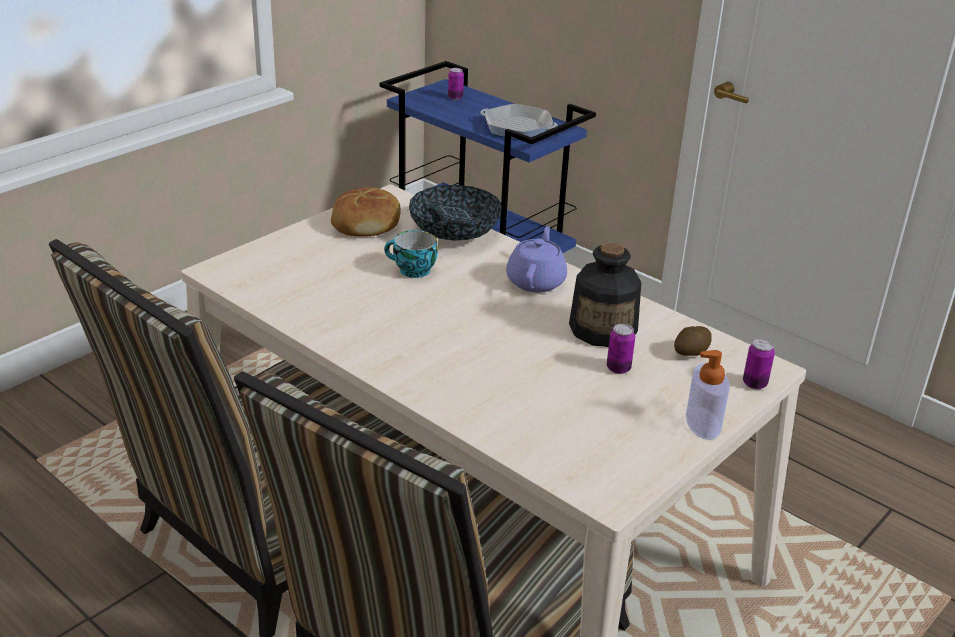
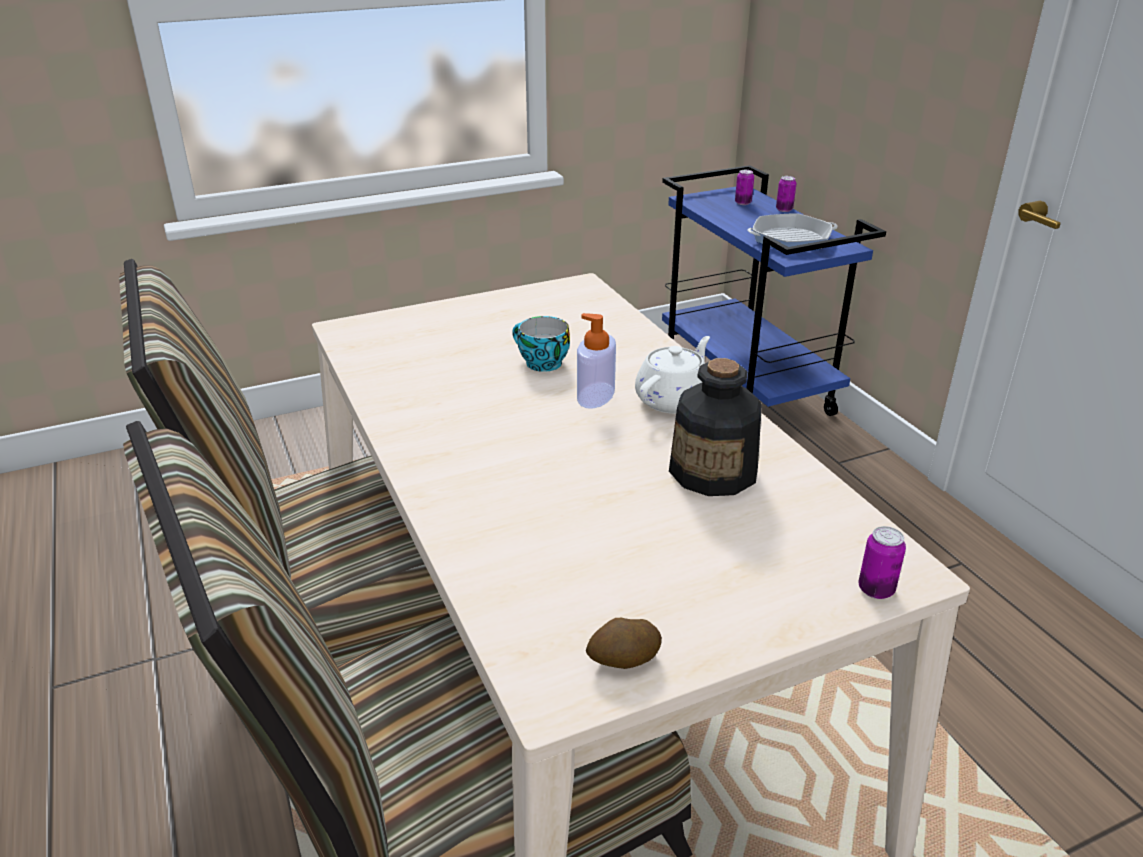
camera: 25 degrees right, 0 degrees up
(366, 223) = (533, 307): bread -> none
(454, 234) = (619, 332): bowl -> none
(517, 128) = (791, 239): frying pan -> frying pan turned 120 degrees clockwise
(536, 281) = (673, 399): purple teapot -> white teapot
(618, 368) = (697, 525): can -> can (784, 210)
(690, 353) = (810, 527): potato -> potato (623, 660)
(703, 423) = (761, 627): soap dispenser -> soap dispenser (595, 395)

